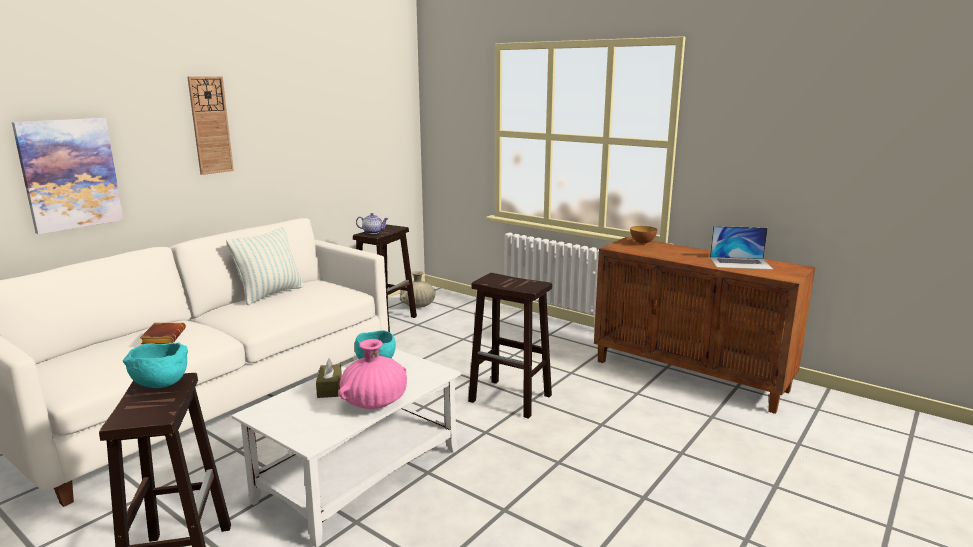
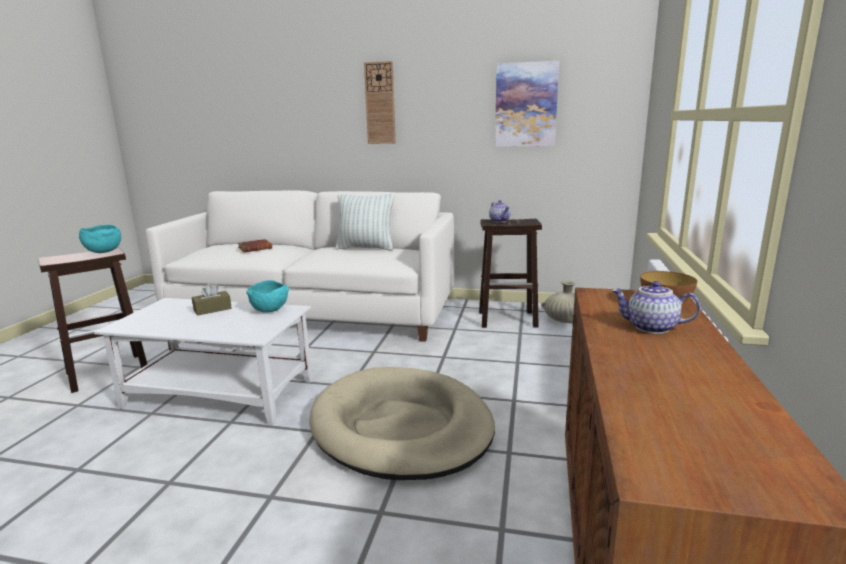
camera: 65 degrees right, 0 degrees up
(70, 174) = (282, 133): picture -> picture (526, 105)
(375, 403) = (185, 329): pink vase -> none
(511, 398) = (401, 427): brown stool -> beige dog bed
(669, 251) = (651, 328): none -> teapot
(740, 263) = (689, 400): laptop -> none

